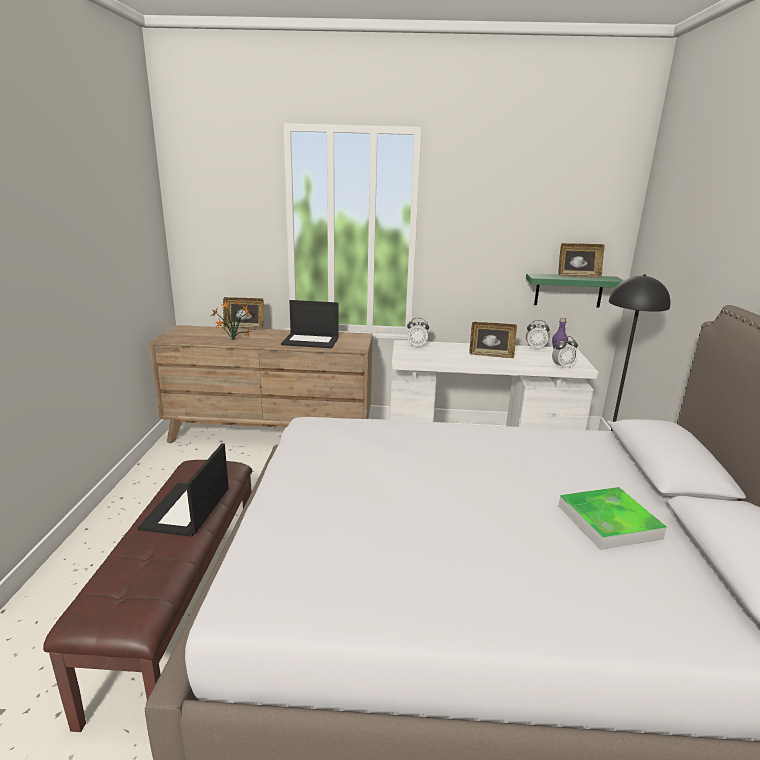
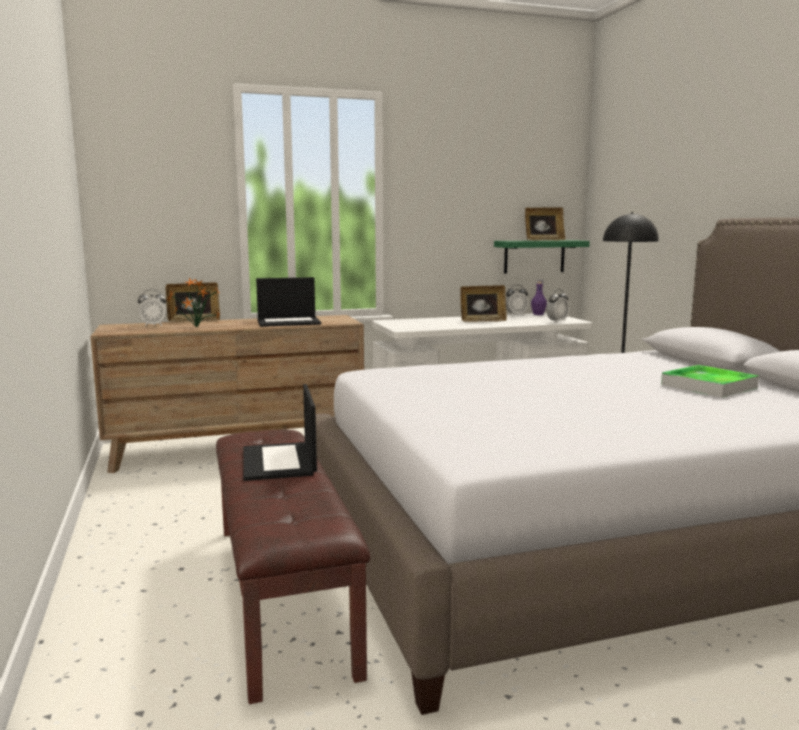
camera: 20 degrees left, 10 degrees down
(417, 346) = (401, 321): alarm clock -> alarm clock (154, 325)

